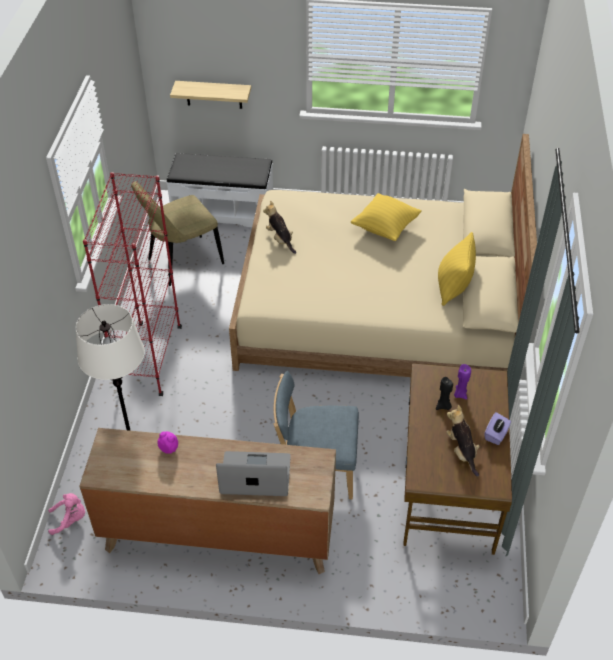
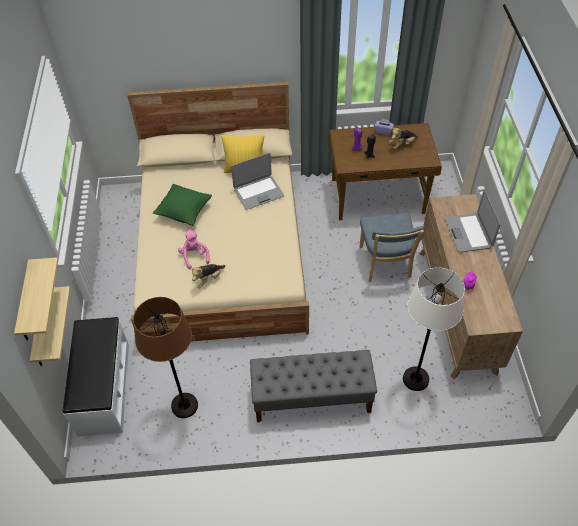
camera: 100 degrees left, 5 degrees up
(70, 519) = (484, 407): pink plush toy -> pink plush toy (194, 256)
(150, 359) = (311, 398): red bookcase -> grey bench
(182, 263) = (184, 406): beige chair -> brown floor lamp
(213, 59) = (26, 304): none -> shelf
(385, 228) = (184, 212): yellow pillow -> green pillow
(405, 294) = (258, 193): none -> laptop

